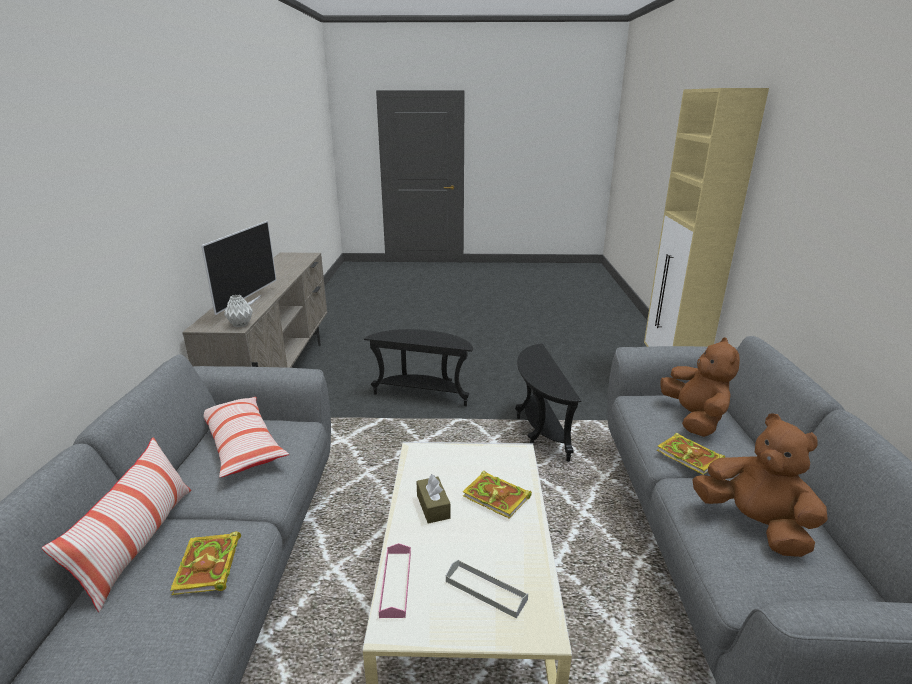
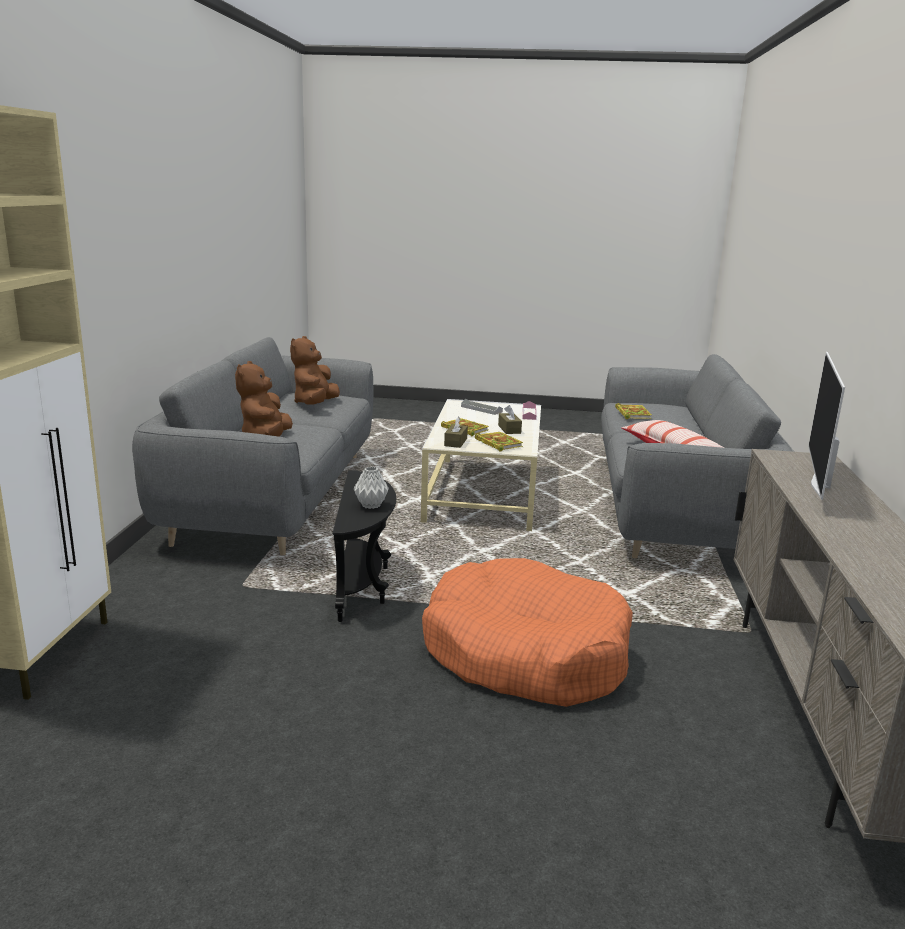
camera: 175 degrees left, 5 degrees down
(139, 543) = (685, 424): pillow -> none
(240, 324) = (773, 456): grey vase -> grey vase (371, 506)
(422, 394) = (525, 653): black side table -> orange dog bed
(499, 459) = (455, 442): none -> brown tissue box
(690, 457) = (307, 424): book -> book (497, 443)
(753, 524) = (315, 404): brown plush toy -> brown plush toy turned 45 degrees clockwise

